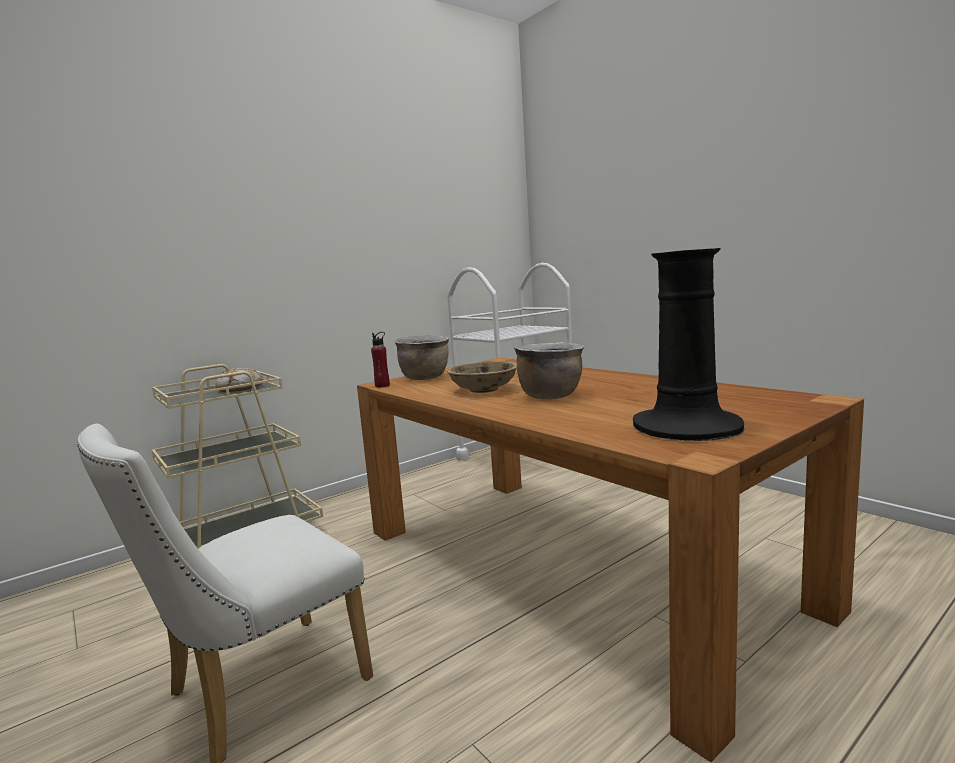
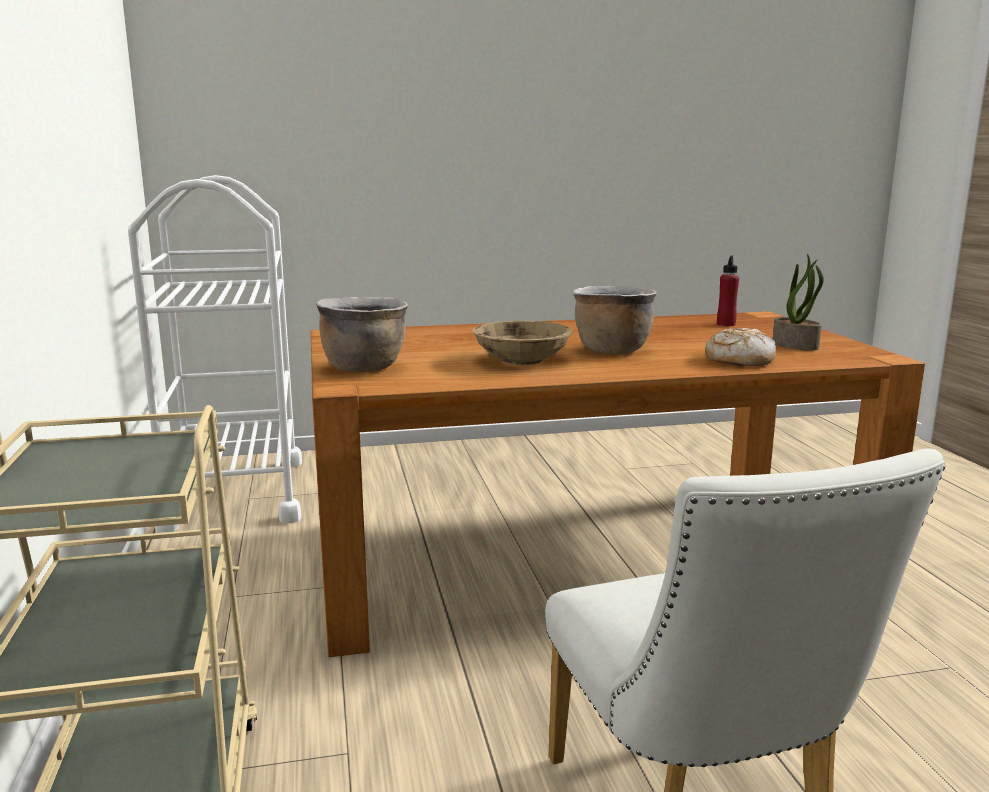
camera: 65 degrees left, 5 degrees up
(240, 388) = (129, 456): bread -> bread (738, 360)
(382, 386) = (369, 387): red bottle -> red bottle (726, 324)
(687, 426) = (796, 345): black vase -> potted plant

